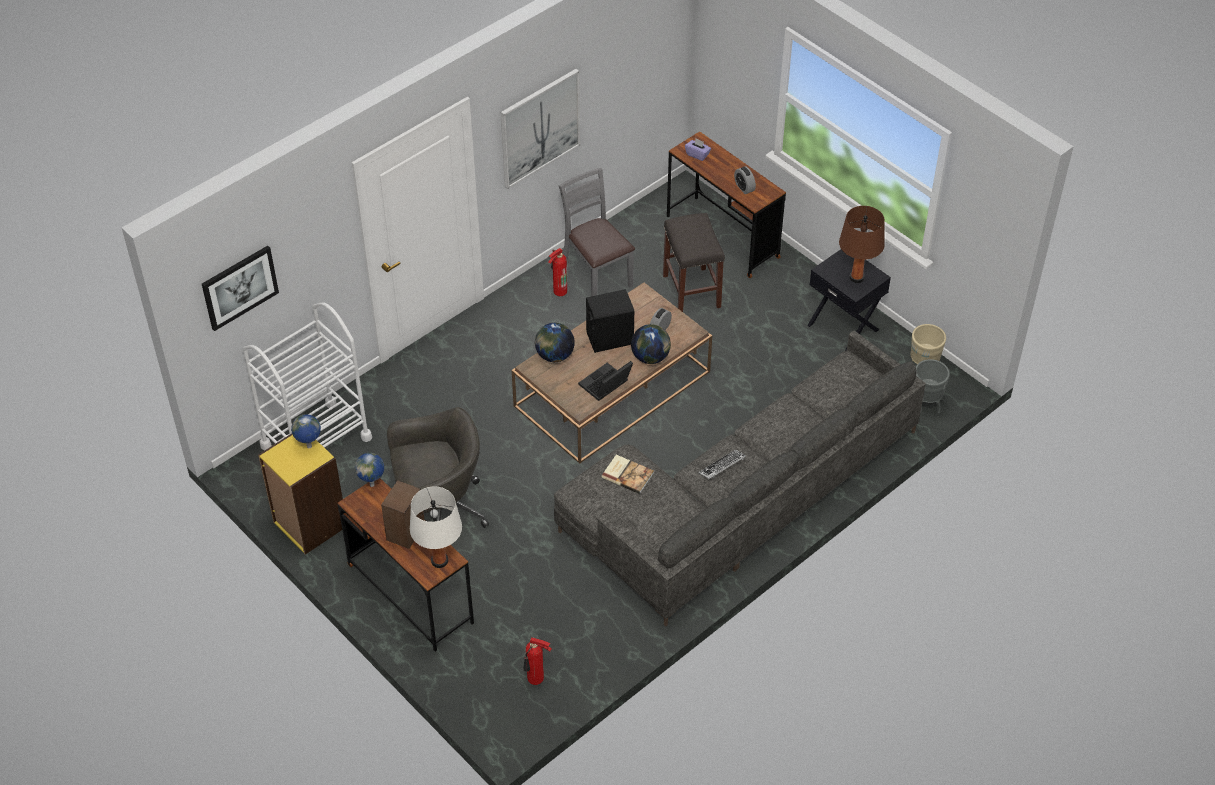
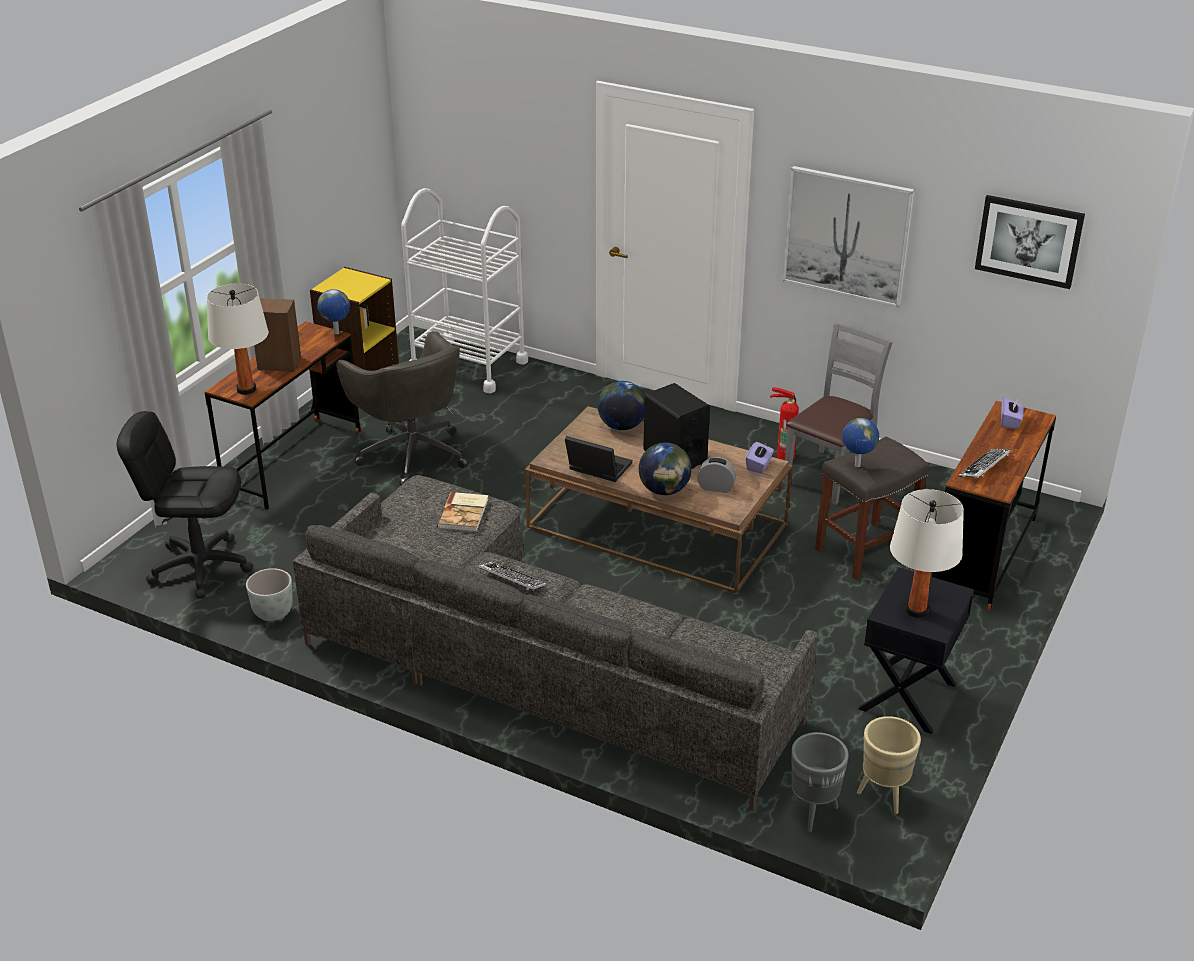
camera: 70 degrees right, 15 degrees down
(239, 287) = (456, 131): picture -> picture (1029, 241)
(309, 447) = (366, 287): globe -> globe (857, 465)
(536, 680) = (200, 567): fire extinguisher -> black office chair
(618, 640) = (272, 613): none -> grey planter
(643, 298) = (759, 466): none -> purple tissue box
(744, 187) = (984, 467): alarm clock -> keyboard
(856, 277) = (917, 610): brown table lamp -> white table lamp

